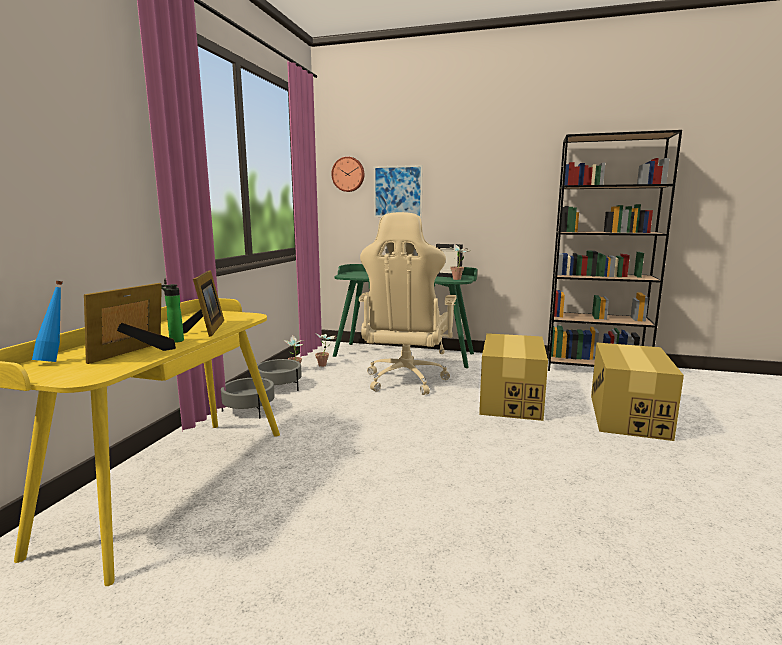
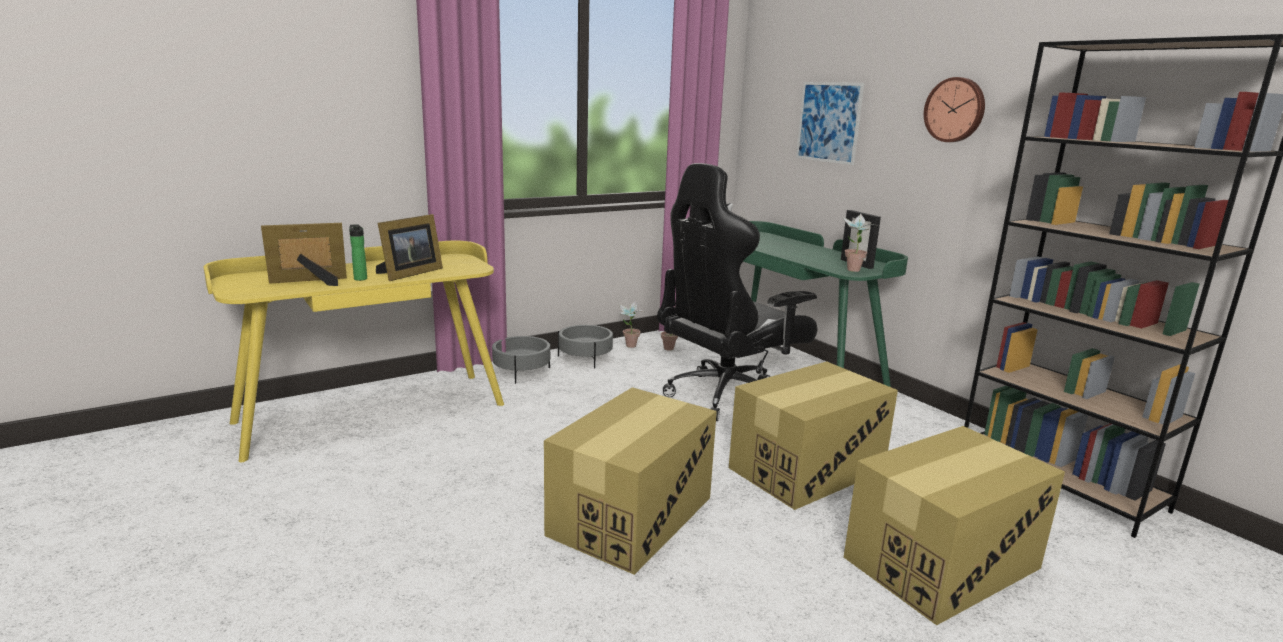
camera: 40 degrees right, 5 degrees up
(55, 360) = (264, 275): blue bottle -> none
(348, 174) = (775, 92): wall clock -> wall clock (955, 110)
(406, 379) = (729, 395): beige office chair -> black office chair
(487, 460) = (631, 515): none -> cardboard box

